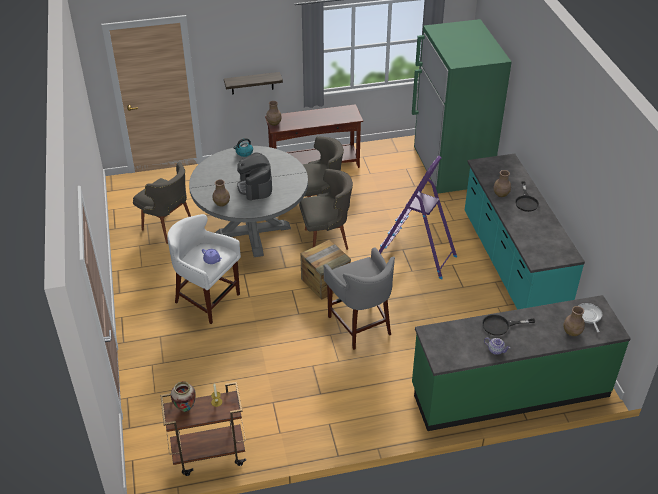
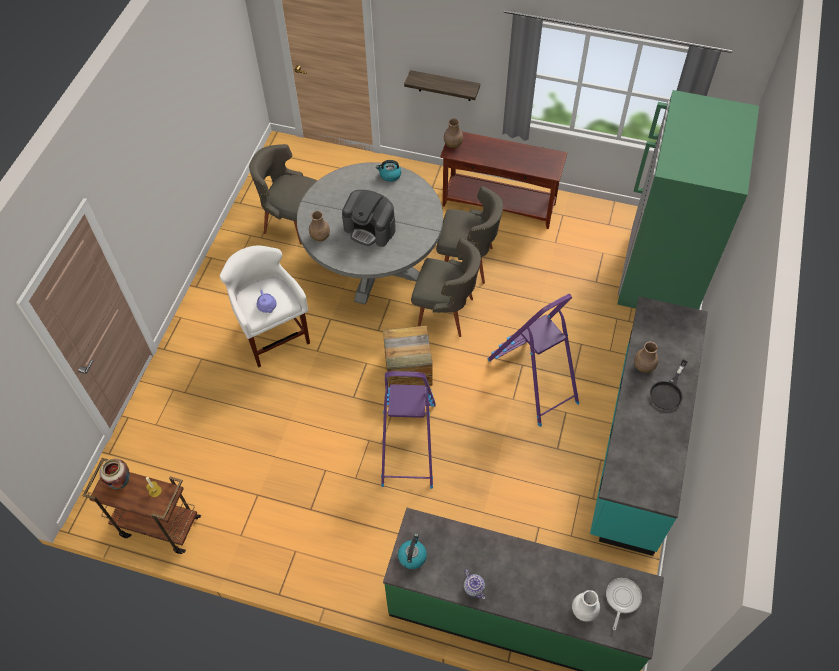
camera: 30 degrees right, 15 degrees up
(167, 226) = (292, 223): grey chair -> grey chair turned 135 degrees clockwise
(255, 187) = (370, 229): coffee machine -> coffee machine turned 75 degrees counterclockwise
(360, 324) = (409, 442): grey stool -> purple step ladder
(441, 351) = (412, 556): none -> kettle
(501, 325) = (504, 557): black frying pan -> none
(572, 332) = (584, 611): brown vase -> white vase

